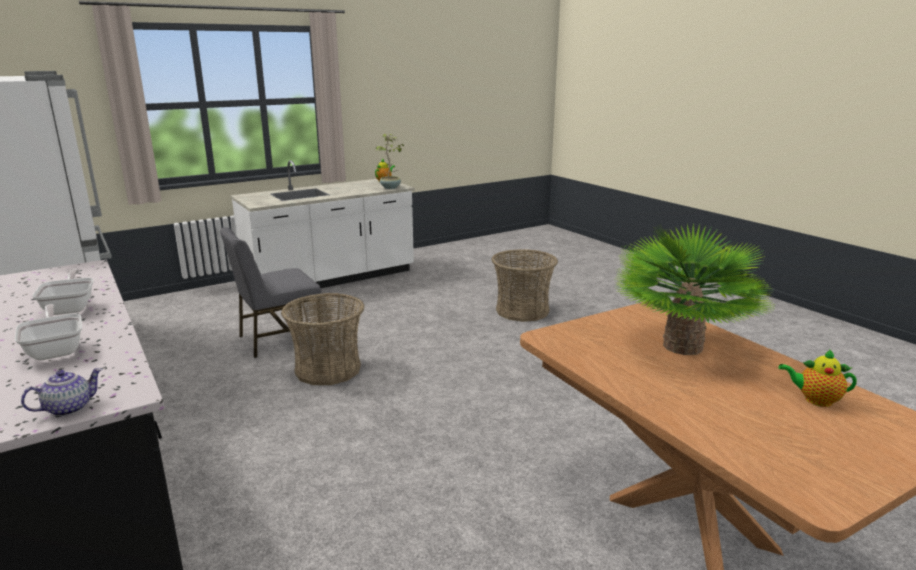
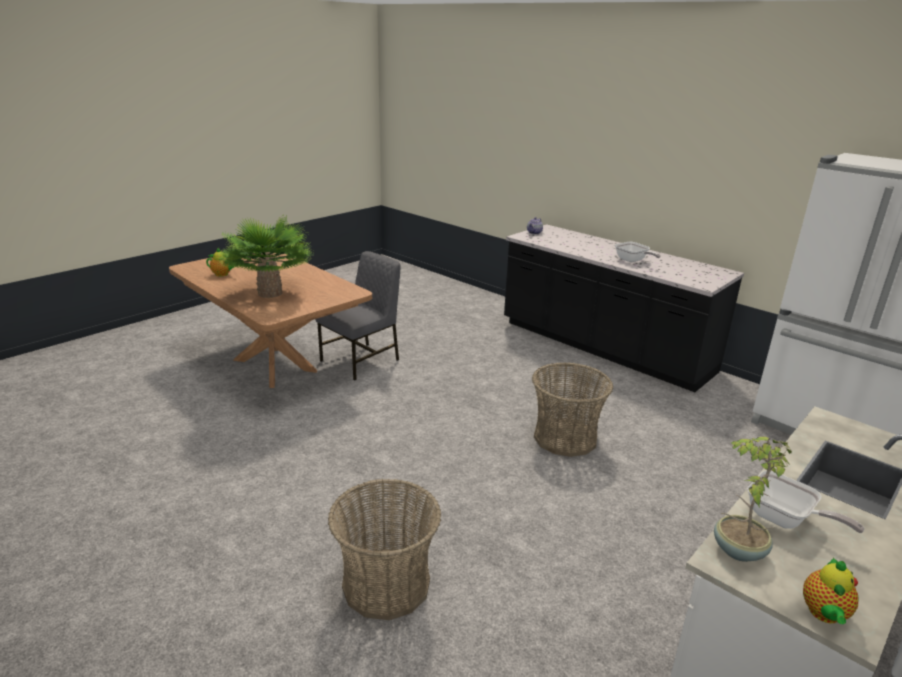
camera: 165 degrees right, 5 degrees up
(56, 349) = (586, 245): frying pan -> frying pan (784, 520)
(278, 339) = (661, 470): grey chair -> grey chair (362, 360)

